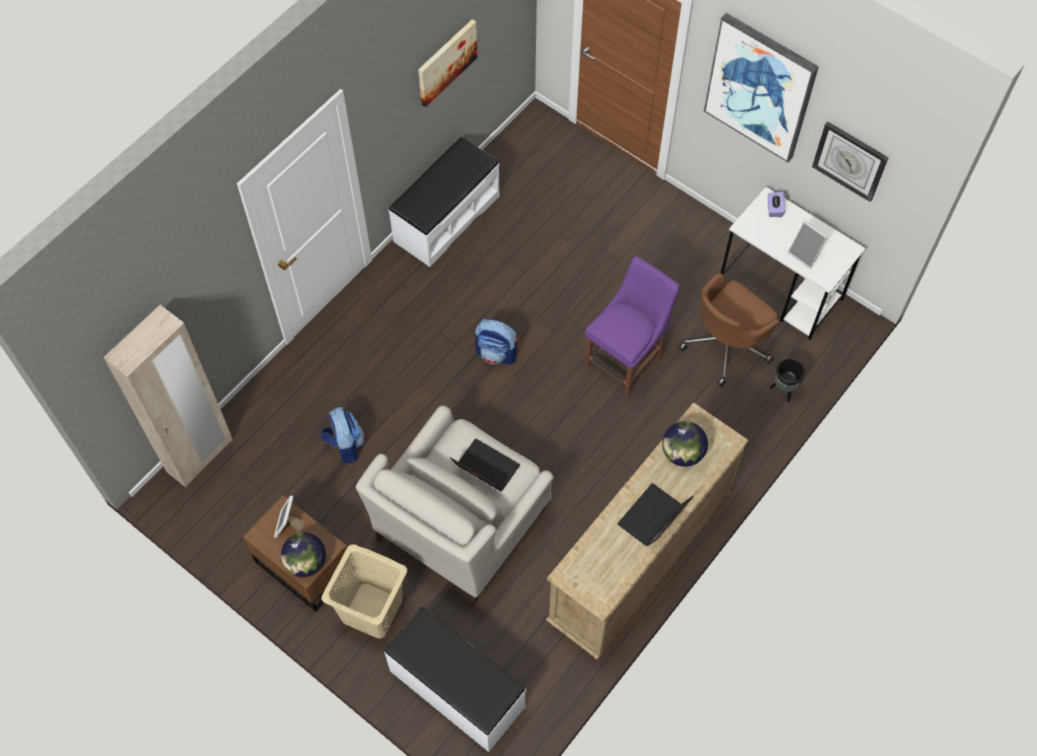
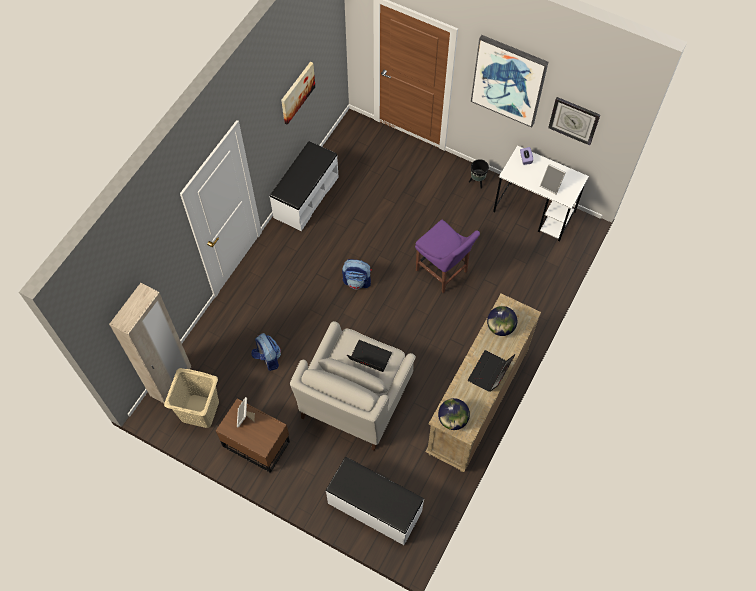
camera: 10 degrees left, 0 degrees up
(306, 562) = (261, 440): globe -> globe (452, 419)
(371, 610) = (307, 465): beige laundry basket -> beige laundry basket (199, 411)
(626, 360) = (443, 272): purple chair -> purple chair turned 105 degrees clockwise
(726, 345) = (506, 253): brown office chair -> none
(783, 390) = (549, 277): black planter -> black planter (477, 182)

